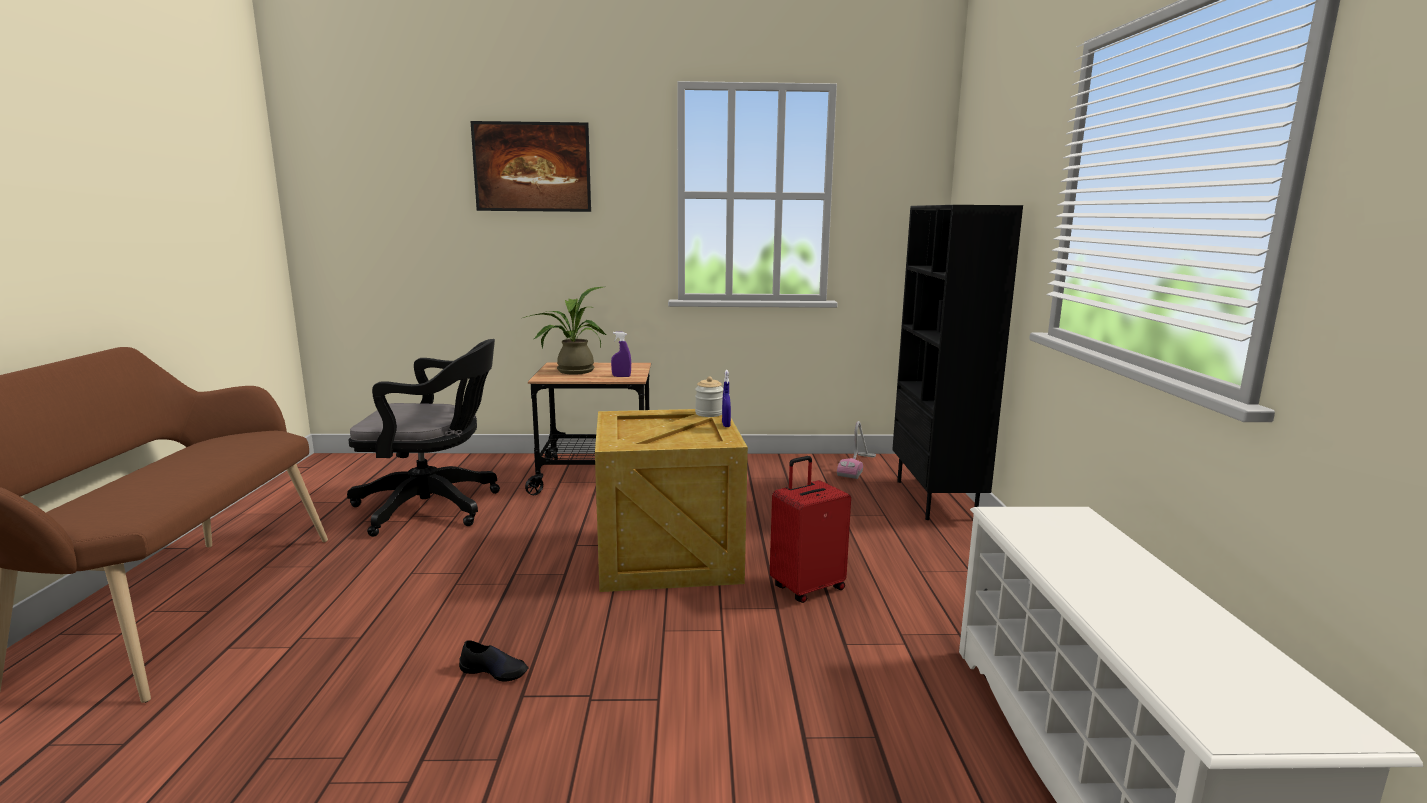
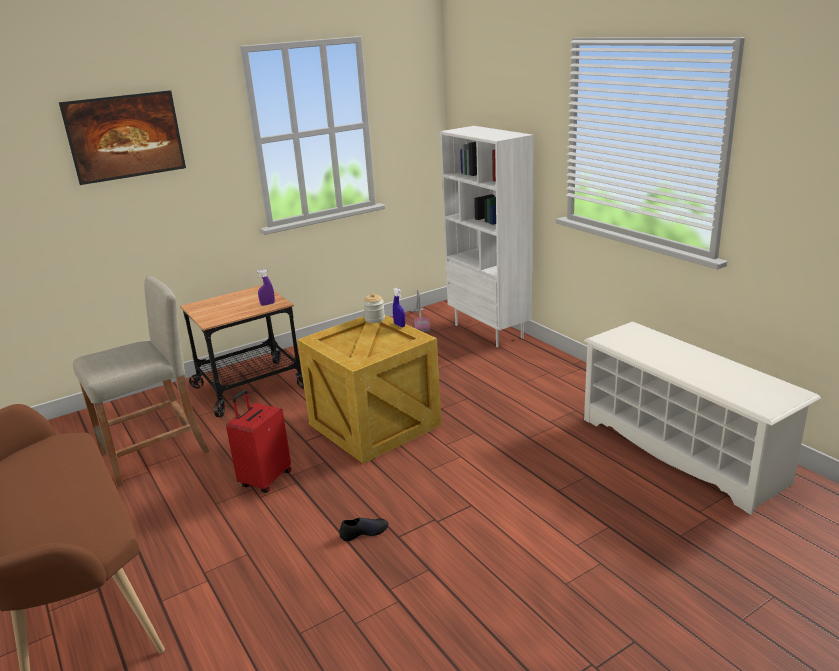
camera: 30 degrees left, 10 degrees up
(434, 507) = (155, 454): black office chair -> beige stool
(570, 371) = (218, 309): potted plant -> none
(806, 587) = (477, 414): red suitcase -> red suitcase (265, 479)
(936, 499) = (489, 331): black bookcase -> white bookcase

